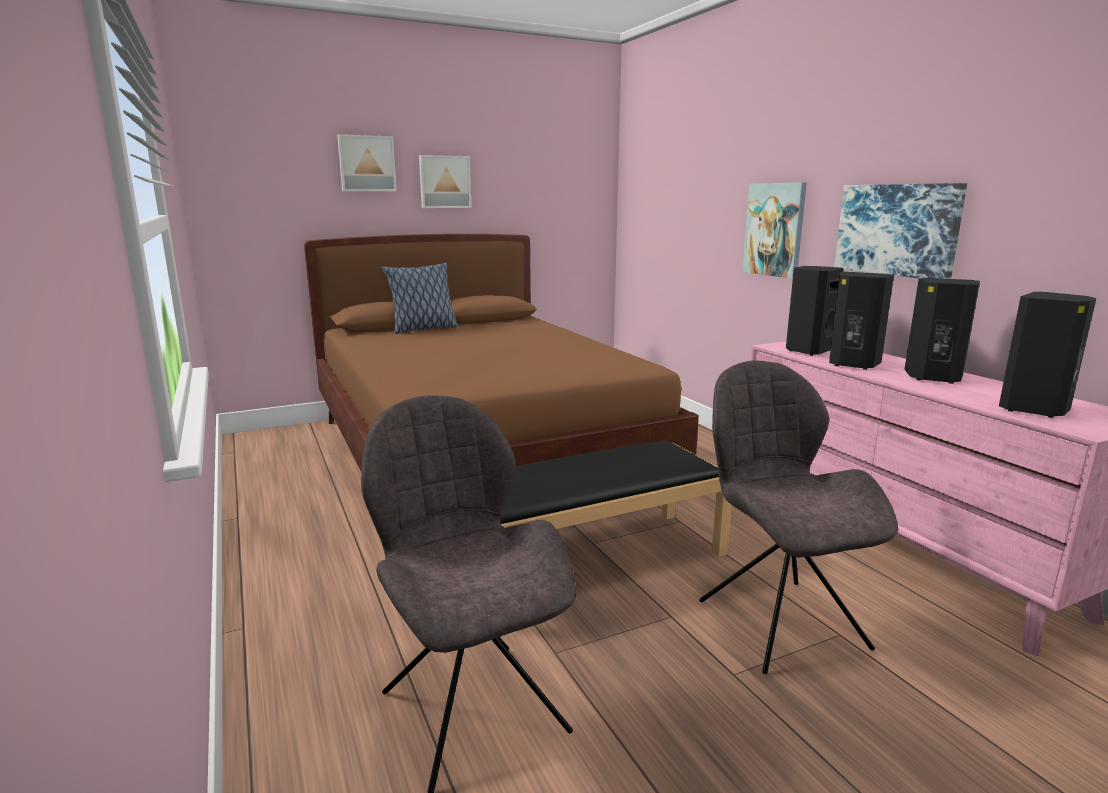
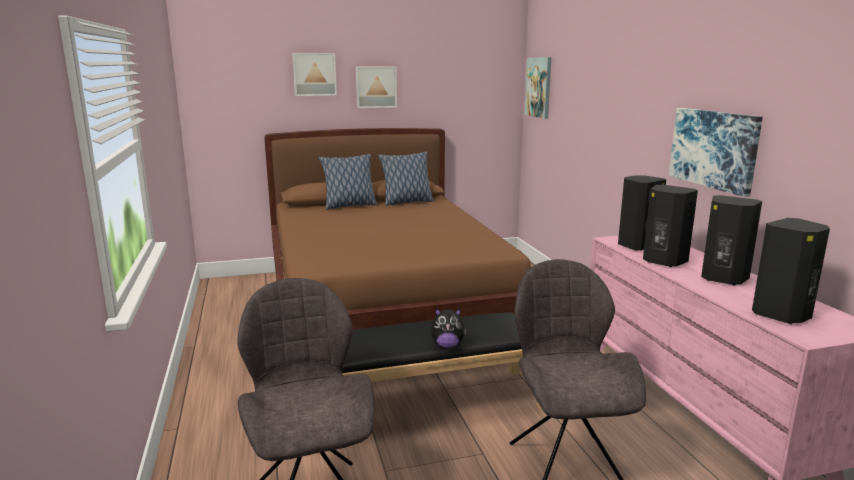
camera: 10 degrees right, 0 degrees up
(493, 323) = (406, 202): none -> pillow
(610, 482) = (447, 345): none -> plush toy
(774, 229) = (630, 138): picture -> picture (539, 87)

